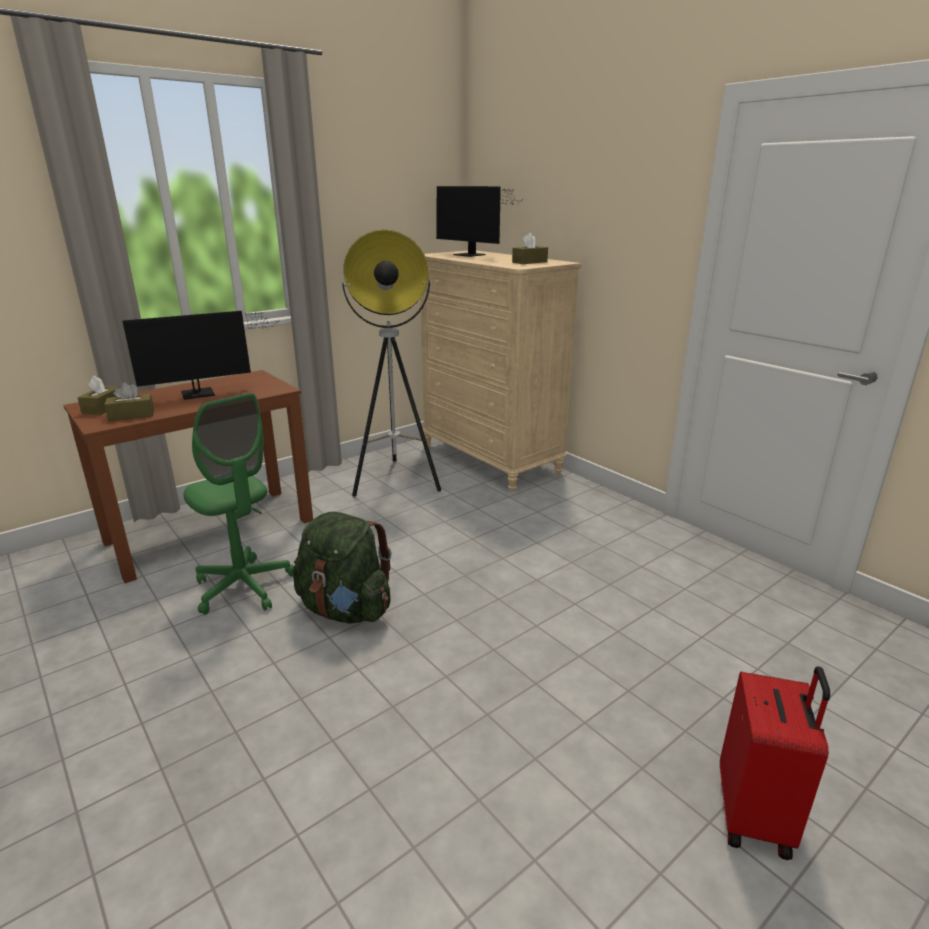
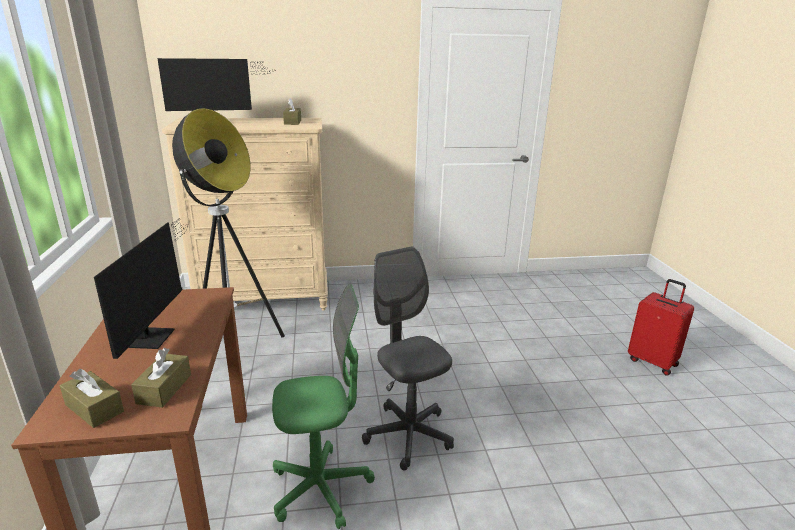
camera: 60 degrees left, 0 degrees up
(346, 609) = (408, 435): green backpack -> grey office chair

